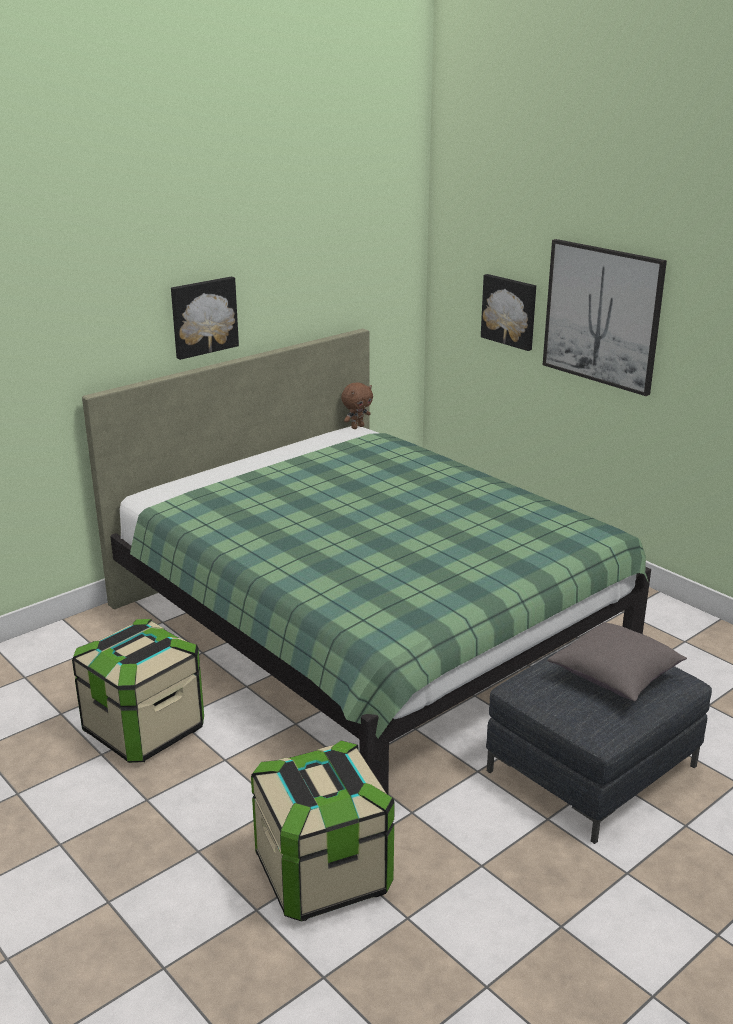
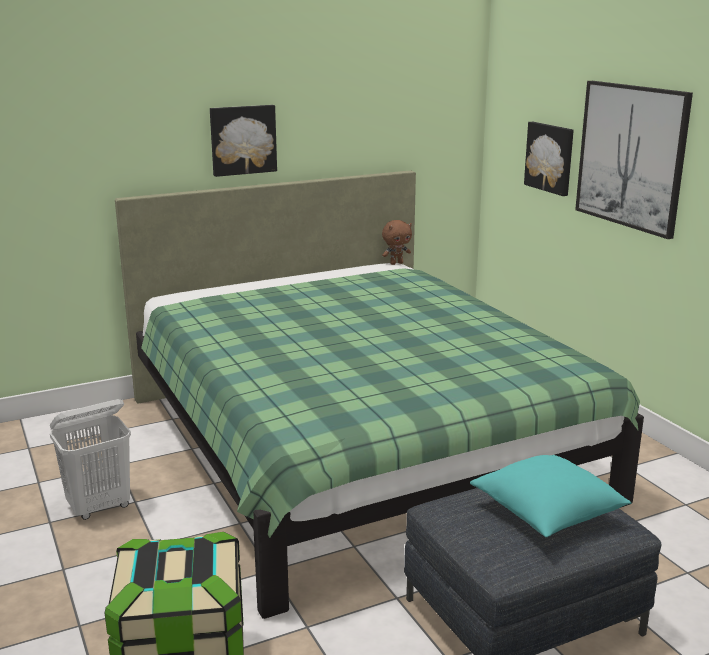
camera: 15 degrees right, 5 degrees down
(144, 730) = (100, 507): storage box -> white laundry basket
(615, 677) = (547, 514): grey pillow -> turquoise pillow

